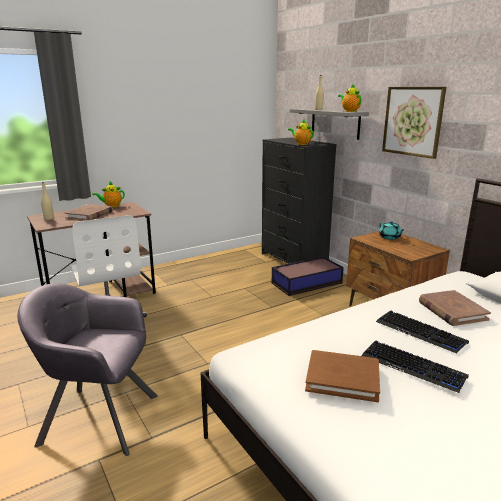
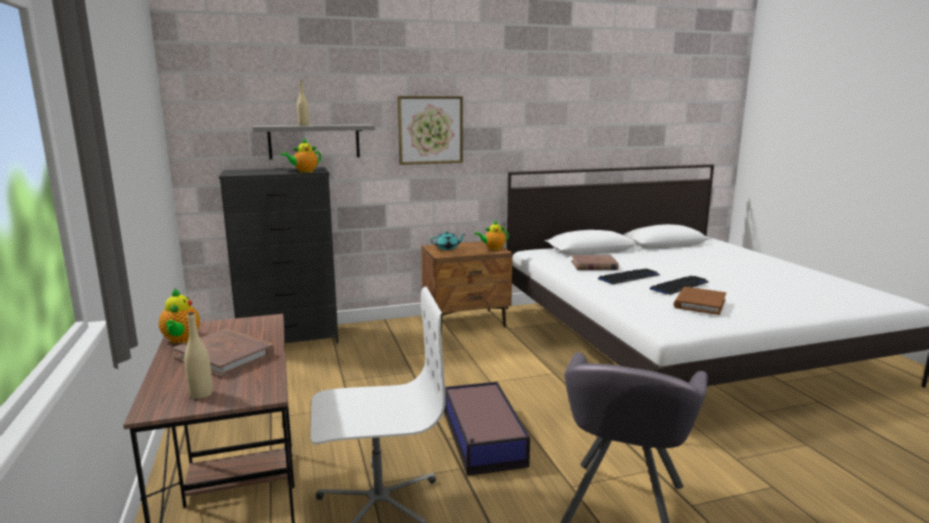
camera: 75 degrees left, 5 degrees down
(305, 283) = (365, 344): storage box -> storage box (483, 439)
(349, 111) = (356, 124): teapot -> teapot (493, 248)

